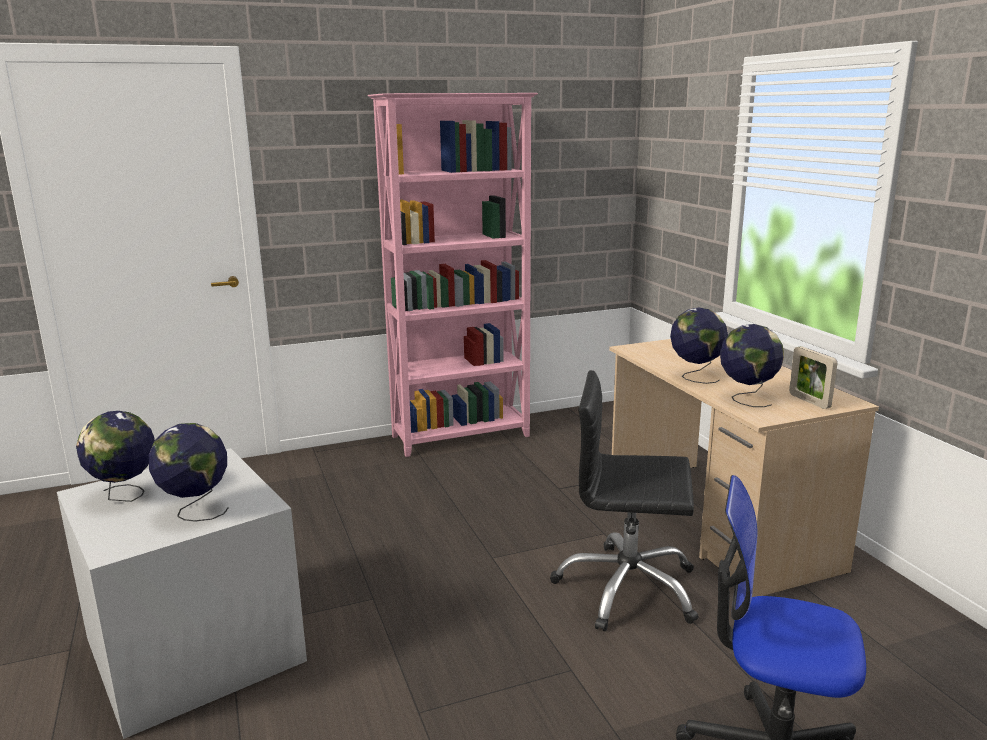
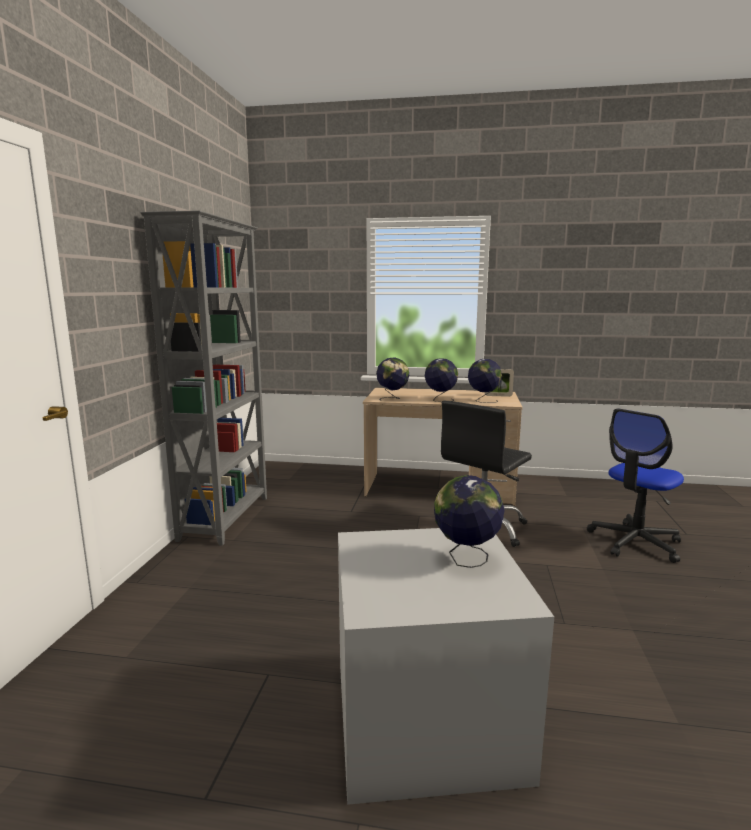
camera: 60 degrees left, 5 degrees down
(125, 496) = (400, 589): globe -> globe (392, 399)
(462, 437) = (227, 517): pink bookcase -> grey bookcase

